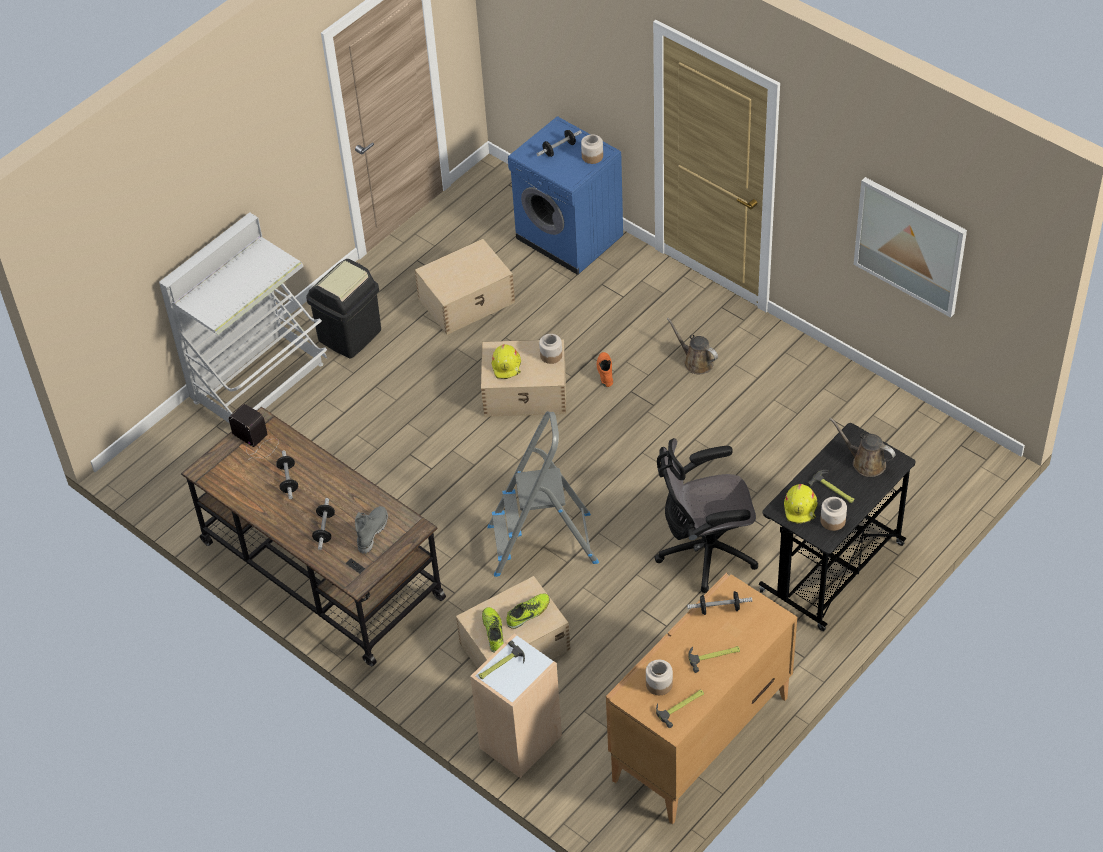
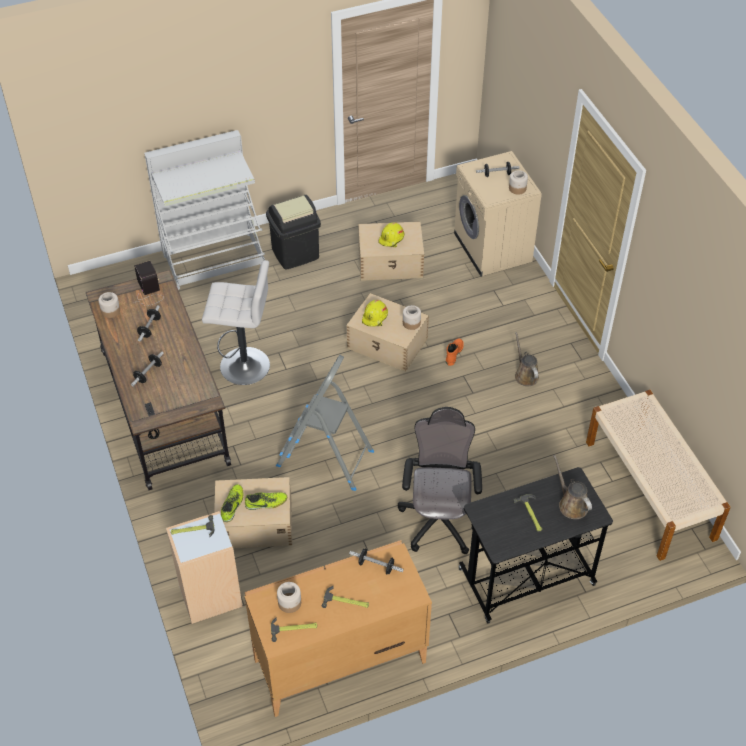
camera: 25 degrees right, 0 degrees up
(372, 532) = (178, 390): grey boot -> none
(383, 486) = (245, 366): none -> white stool
(568, 239) = (491, 248): blue washing machine -> beige washing machine
(706, 552) = (439, 520): office chair -> office chair turned 75 degrees clockwise
(800, 508) = (495, 517): yellow hard hat -> yellow hard hat (391, 239)
(833, 520) = (514, 538): jar -> jar (111, 311)
(897, 424) = (650, 489): none -> beige bench
(910, 246) = (700, 346): picture -> none

